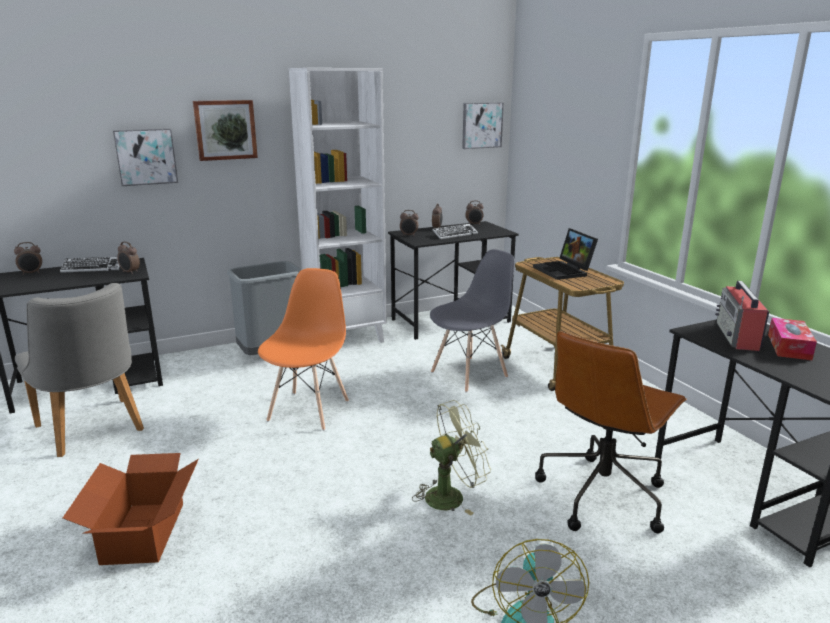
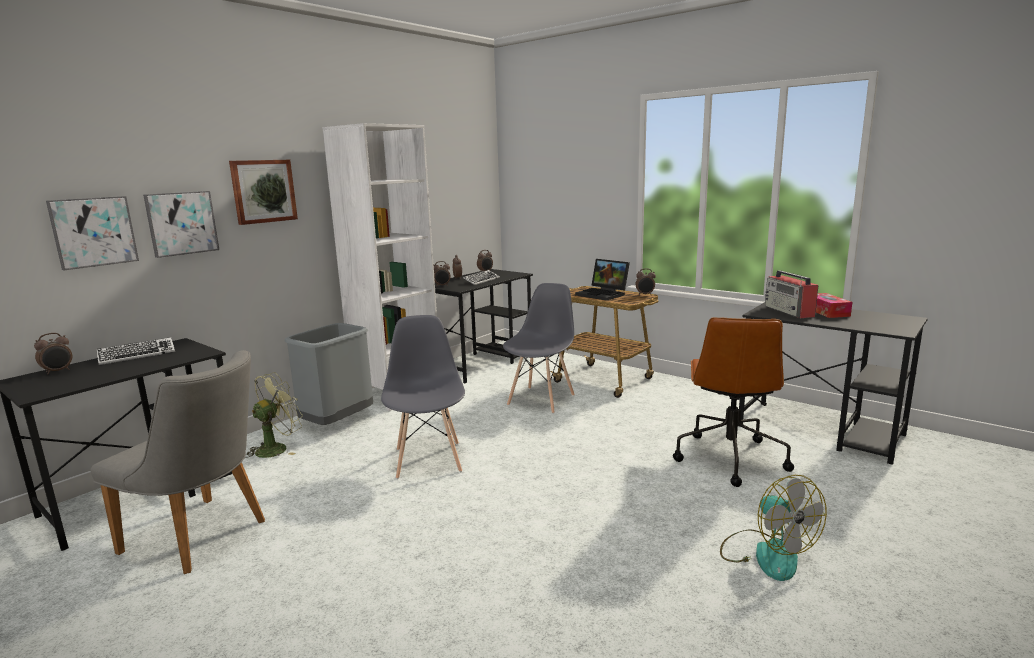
camera: 25 degrees left, 5 degrees down
(130, 272) = (194, 352): alarm clock -> alarm clock (645, 294)
(142, 533) = (374, 609): cardboard box -> none
(309, 410) = (428, 459): orange chair -> grey chair
(451, 495) = (625, 490): green fan -> green fan (277, 448)
(481, 125) = (479, 182): picture -> picture (93, 232)

